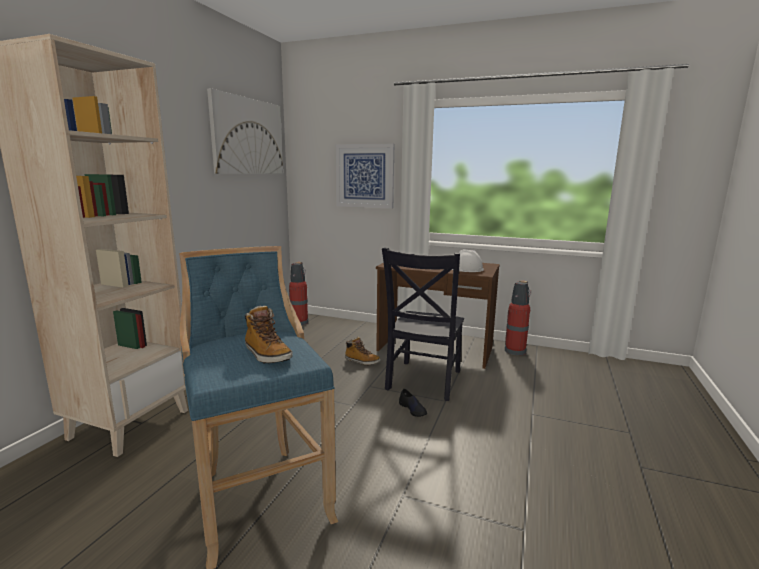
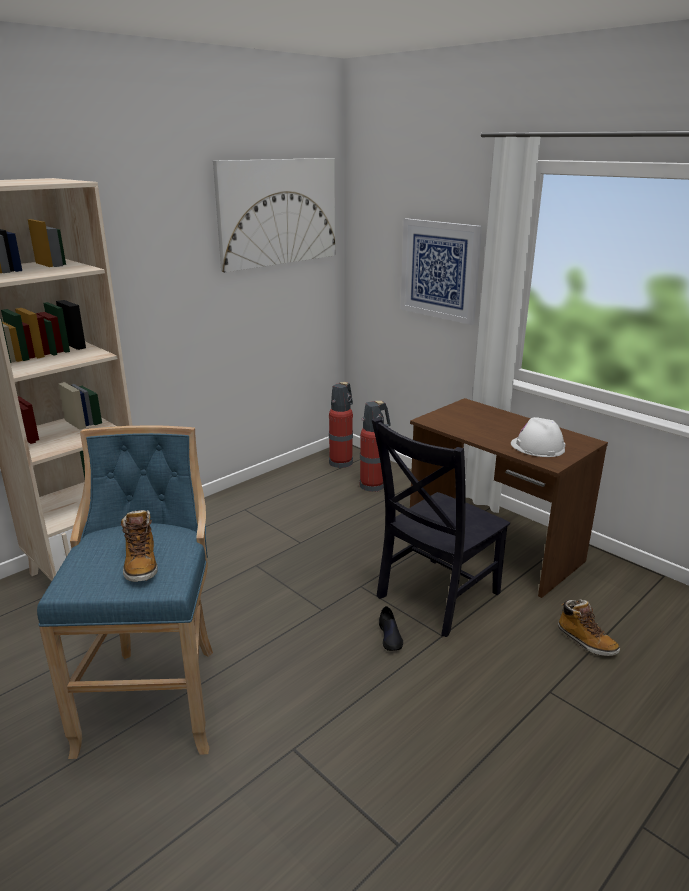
camera: 25 degrees right, 10 degrees up
(362, 361) = (377, 545): boot -> boot (586, 641)
(515, 351) = (618, 578): fire extinguisher -> fire extinguisher (373, 485)

